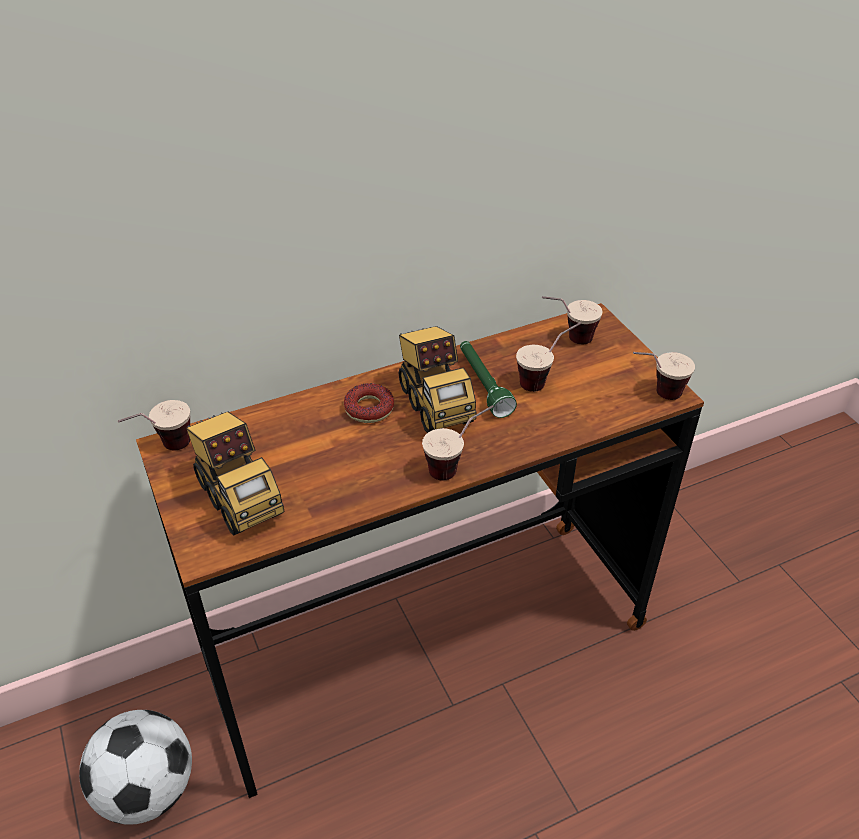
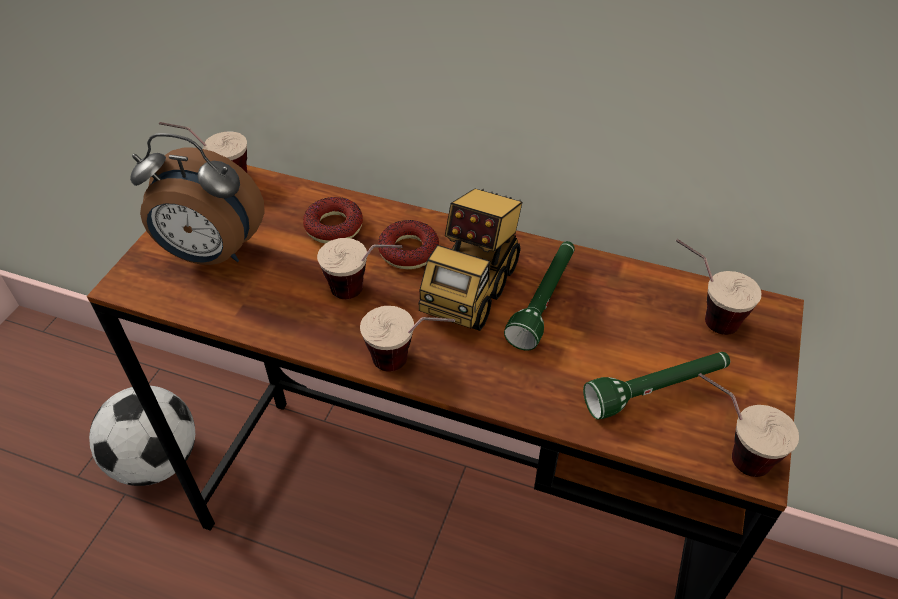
camera: 45 degrees right, 5 degrees up
(238, 496) = (211, 254): toy truck -> alarm clock
(300, 426) = (334, 227): none -> donut
(545, 380) = (616, 341): cup -> cup (365, 293)
(593, 390) = (656, 390): none -> green flashlight

